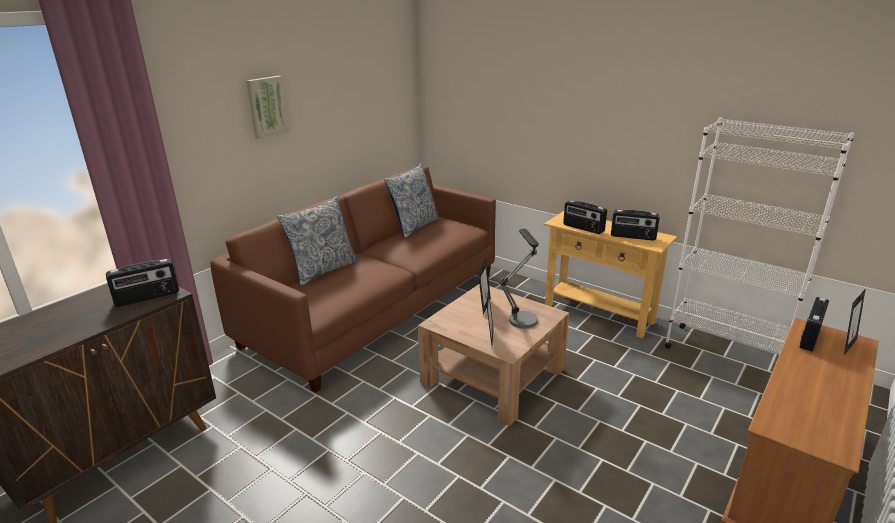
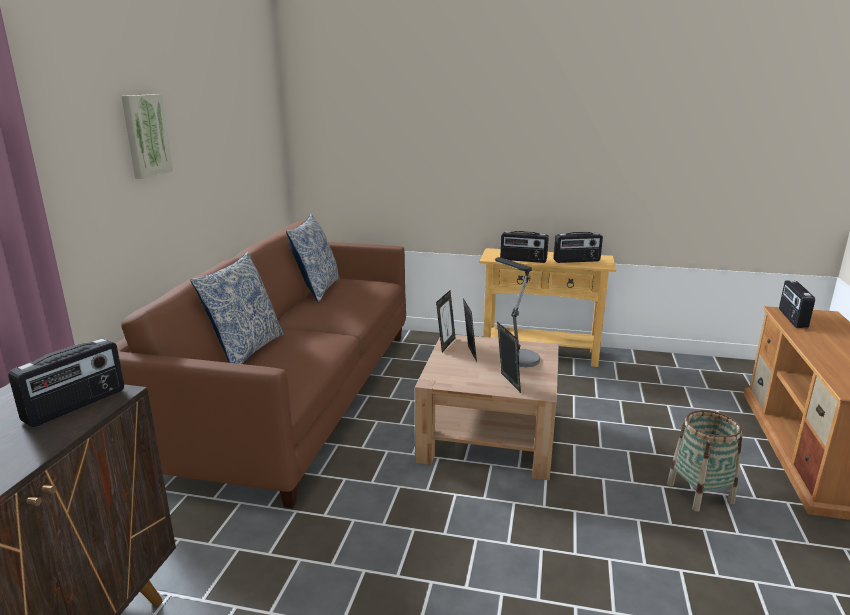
camera: 25 degrees left, 5 degrees down
(630, 476) = (699, 493): none -> basket
(725, 353) = (676, 364): white bookcase -> none
(846, 345) = (823, 319): picture frame -> picture frame (445, 344)

